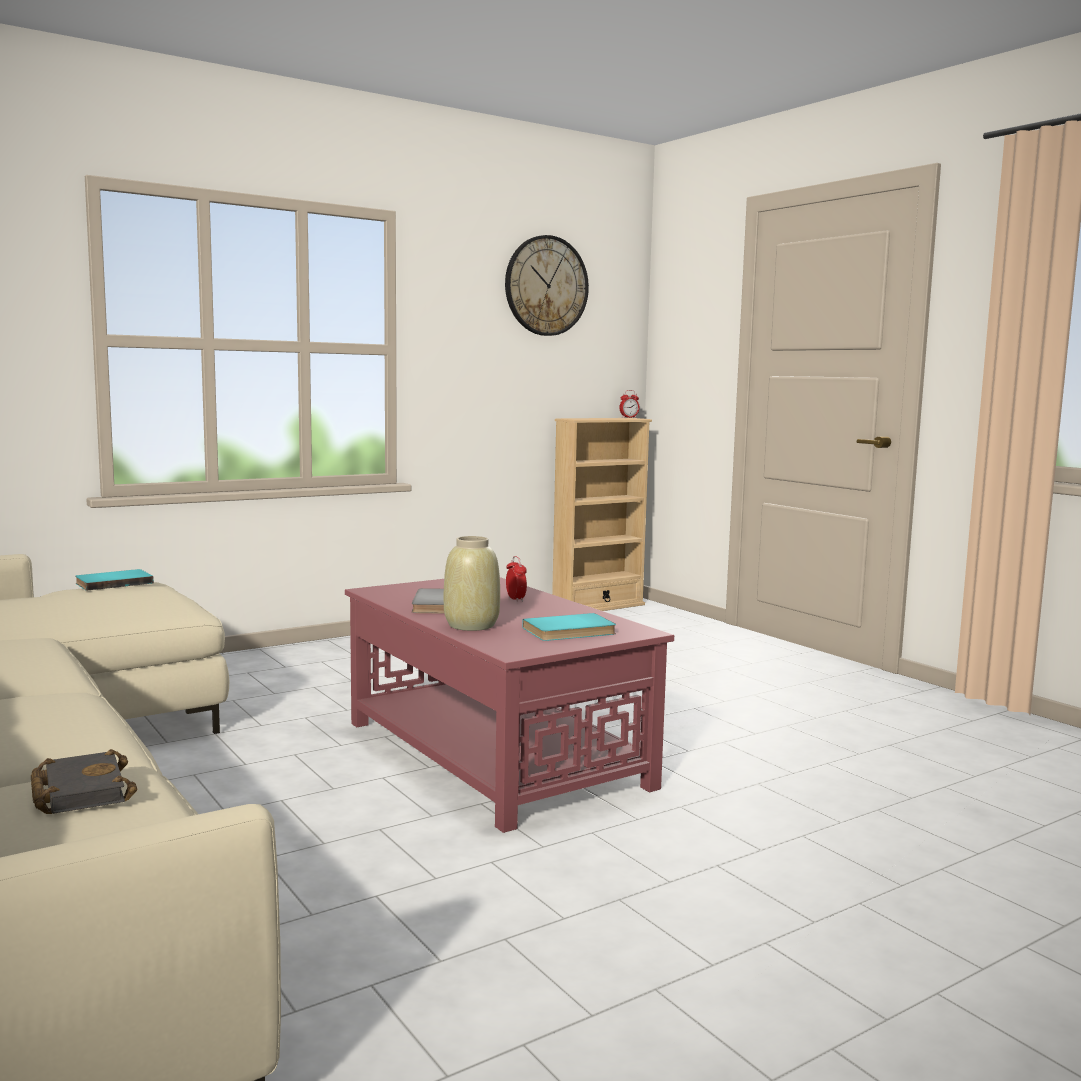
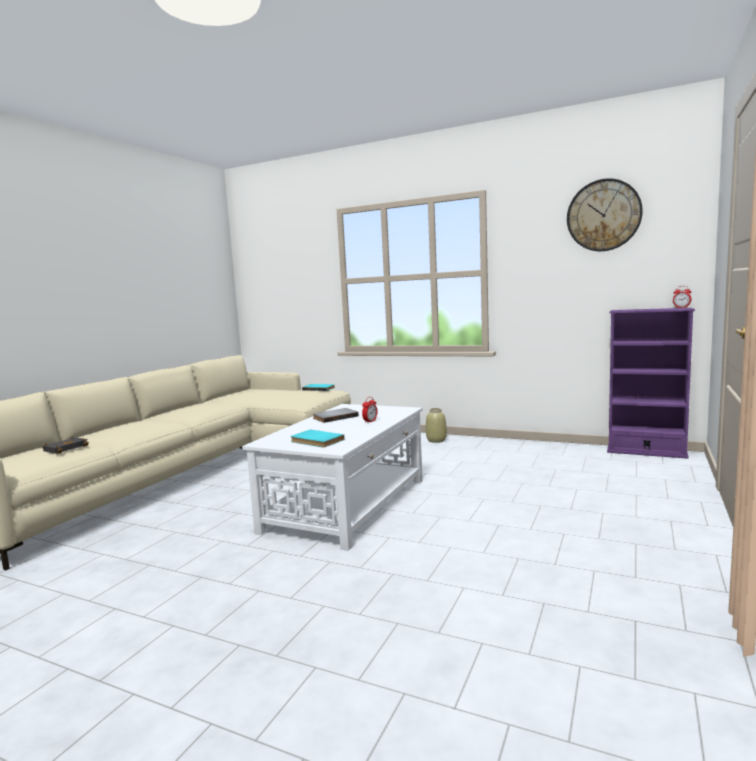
camera: 60 degrees right, 0 degrees up
(471, 625) = (303, 428): beige vase -> beige vase (436, 440)
(494, 753) = (348, 504): red coffee table -> white coffee table
(598, 607) = (646, 452): beige bookcase -> purple bookcase

